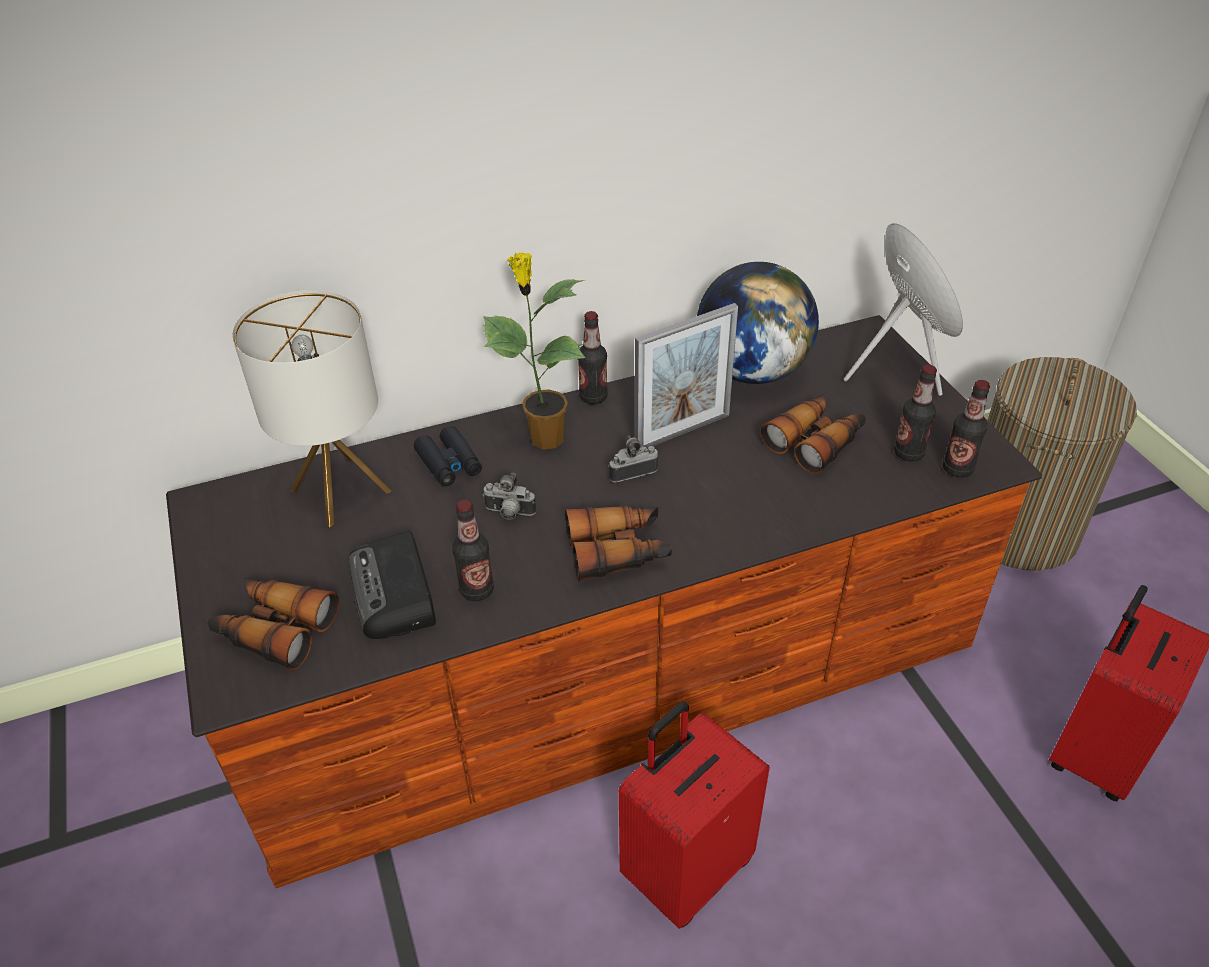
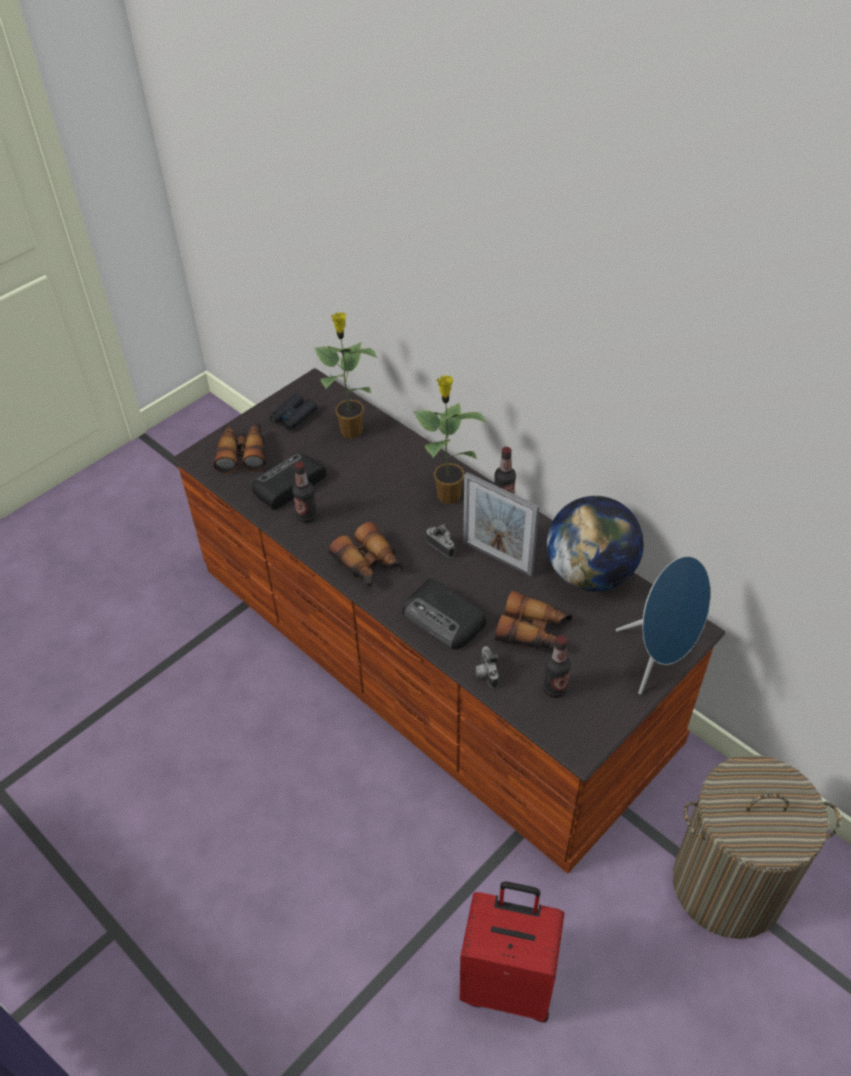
camera: 65 degrees right, 5 degrees up
(341, 491) = (351, 430): table lamp -> potted plant
(449, 463) = (399, 463): black binoculars -> black binoculars (293, 416)
(509, 513) = (373, 505): camera -> camera (485, 673)
(685, 869) = (296, 749): red suitcase -> none
(756, 509) = (444, 619): none -> radio
(957, 469) = (555, 723): bottle -> none

